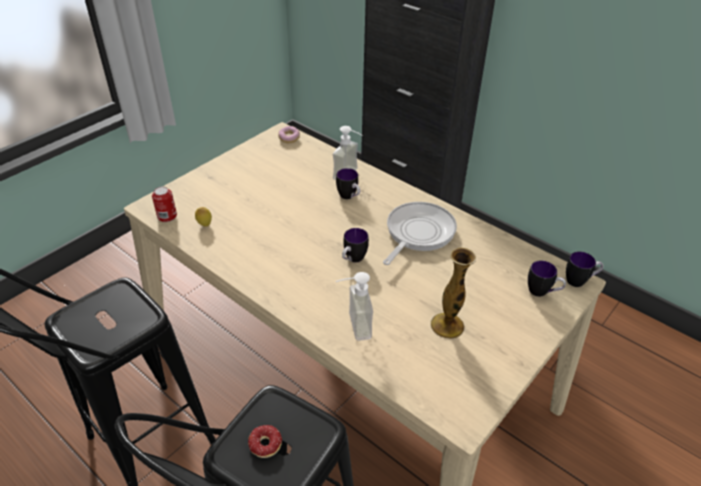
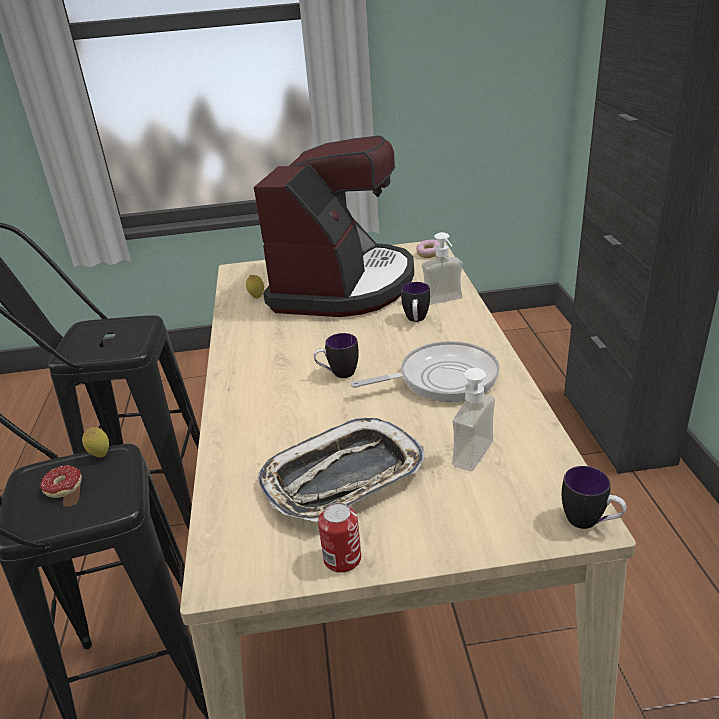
camera: 45 degrees right, 10 degrees down
(167, 216) = (239, 281): can -> can (342, 559)
(258, 407) = (100, 455): none -> lemon
(261, 188) = (343, 285): none -> coffee machine
(352, 326) = (252, 429): soap dispenser -> soap dispenser (462, 450)
(447, 325) = (343, 478): vase -> tray
(542, 292) = (512, 507): mug -> none

